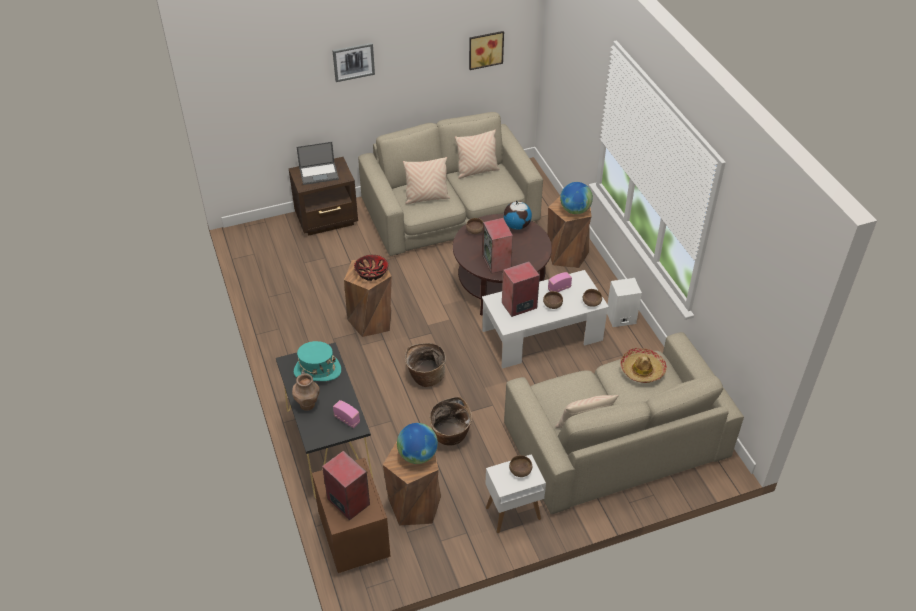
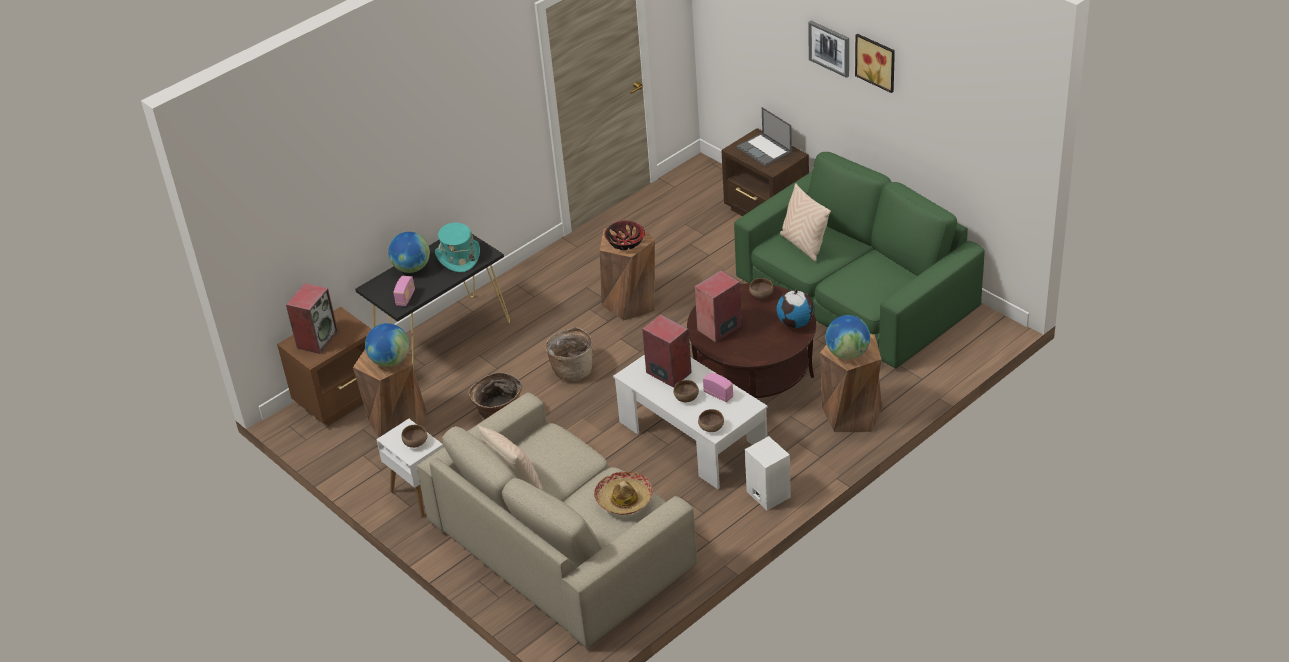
camera: 70 degrees right, 5 degrees down
(308, 405) = (411, 268): brown vase -> globe
(450, 211) = (855, 295): beige sofa -> green sofa
(477, 171) = (892, 267): beige pillow -> none
(485, 49) = (970, 131): picture -> picture (876, 61)

